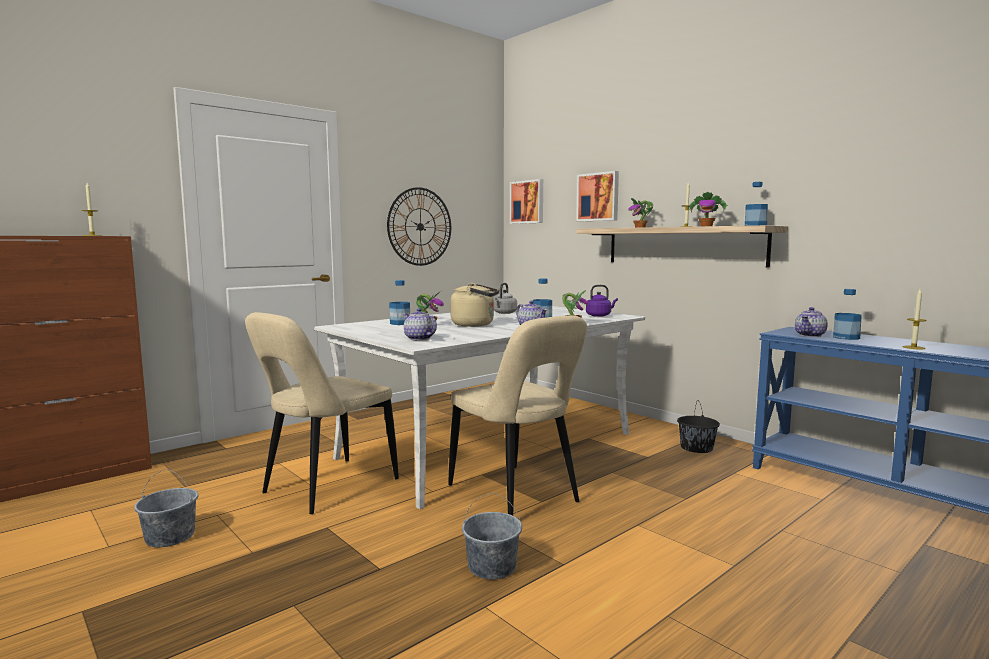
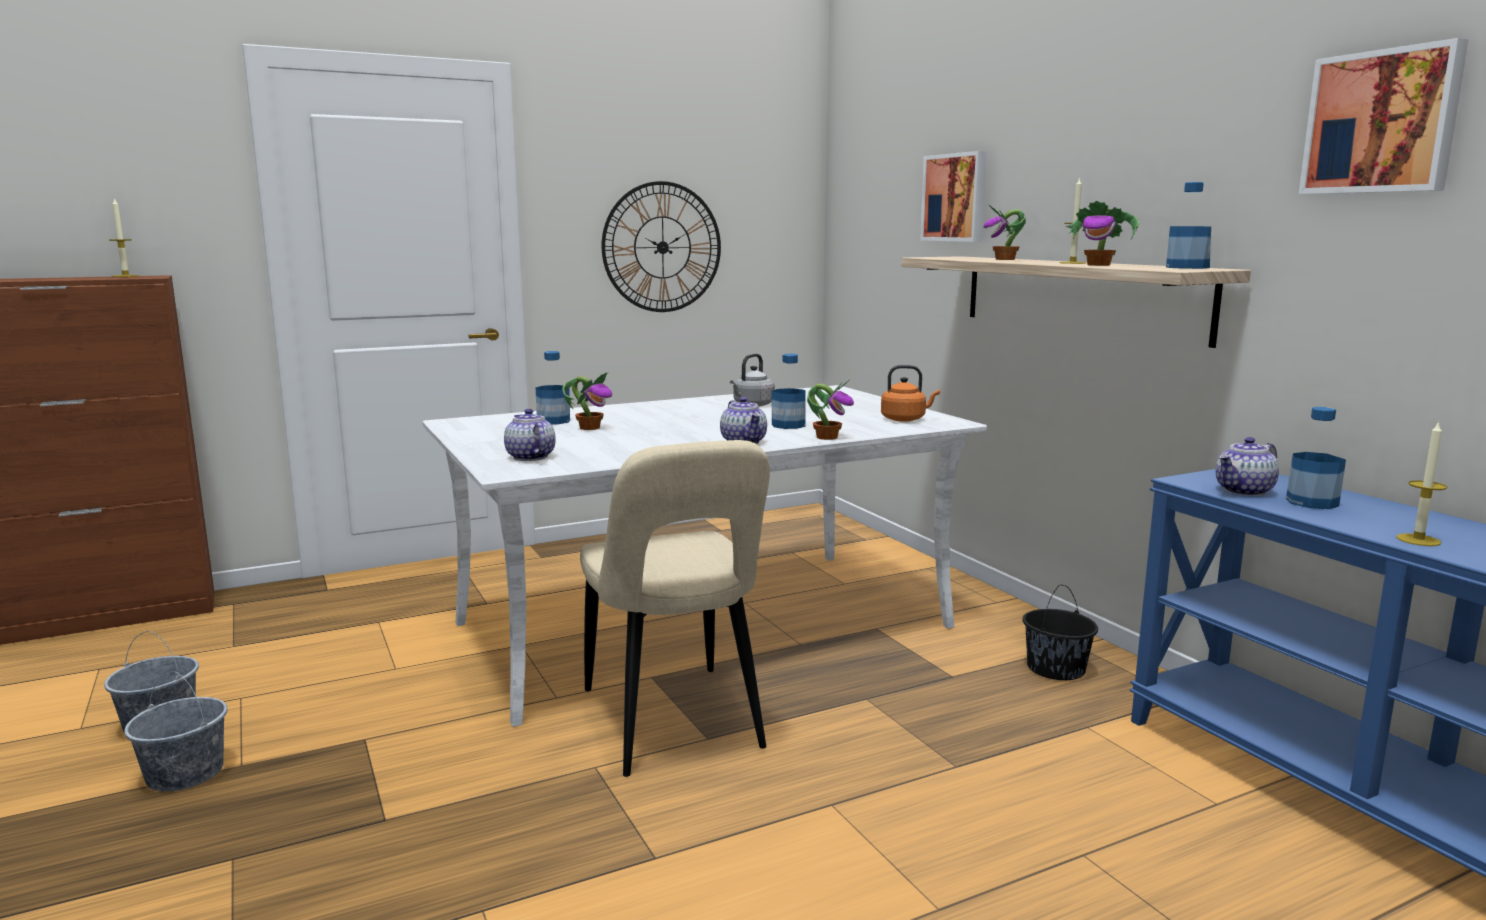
camera: 15 degrees right, 5 degrees up
(325, 488) = (410, 672): beige chair -> none
(475, 325) = (663, 430): beige kettle -> none
(491, 566) = (543, 843): grey bucket -> grey bucket (184, 773)
(527, 202) = (856, 201): picture -> picture (1382, 122)
(599, 315) = (905, 419): purple kettle -> orange kettle

